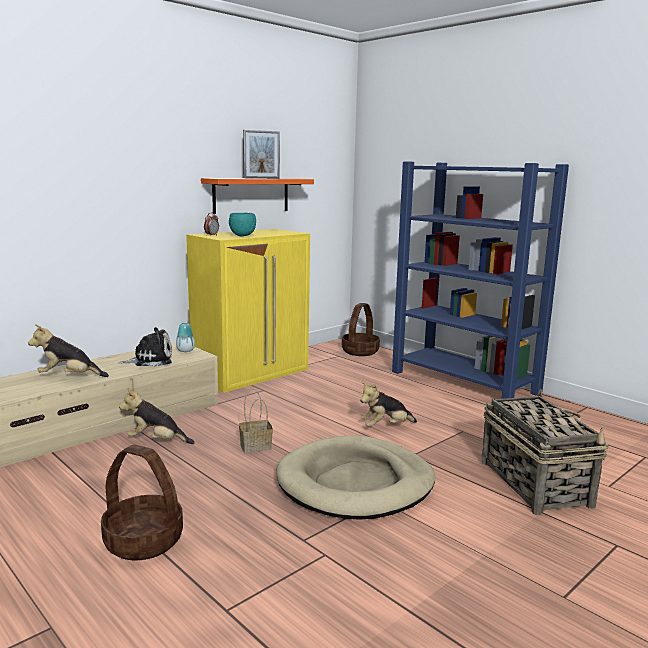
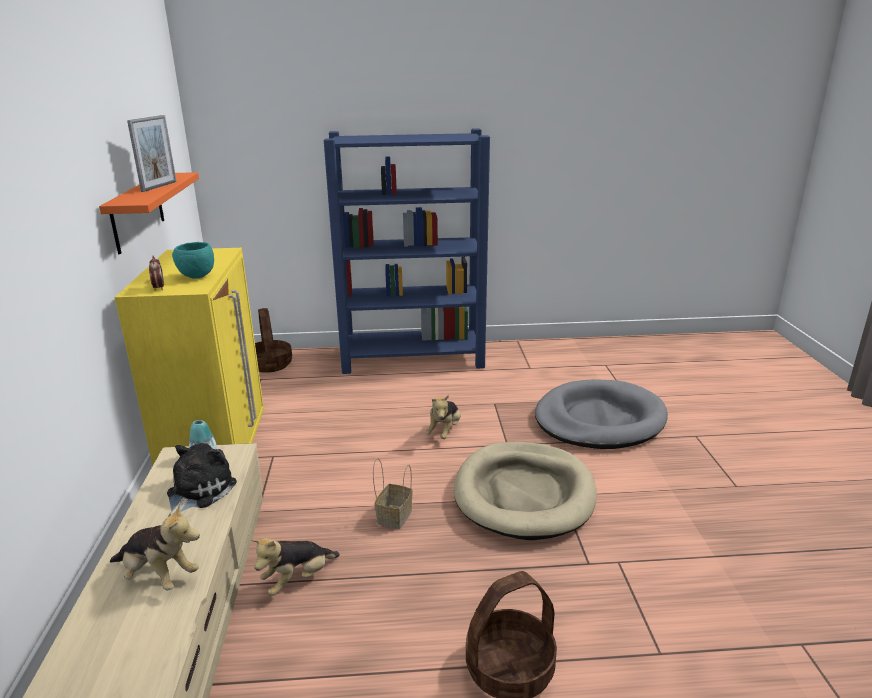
camera: 50 degrees left, 10 degrees up
(69, 377) = (158, 576): plush toy -> plush toy turned 105 degrees counterclockwise
(534, 482) = (599, 419): basket -> grey dog bed

